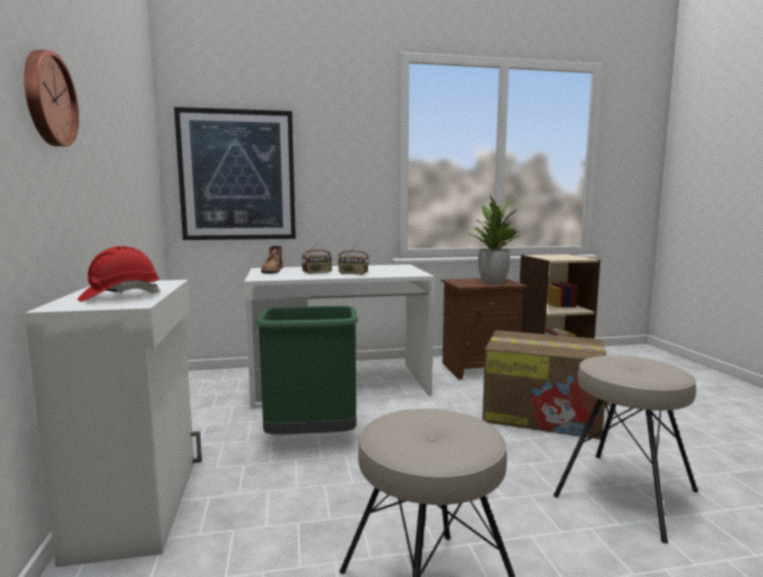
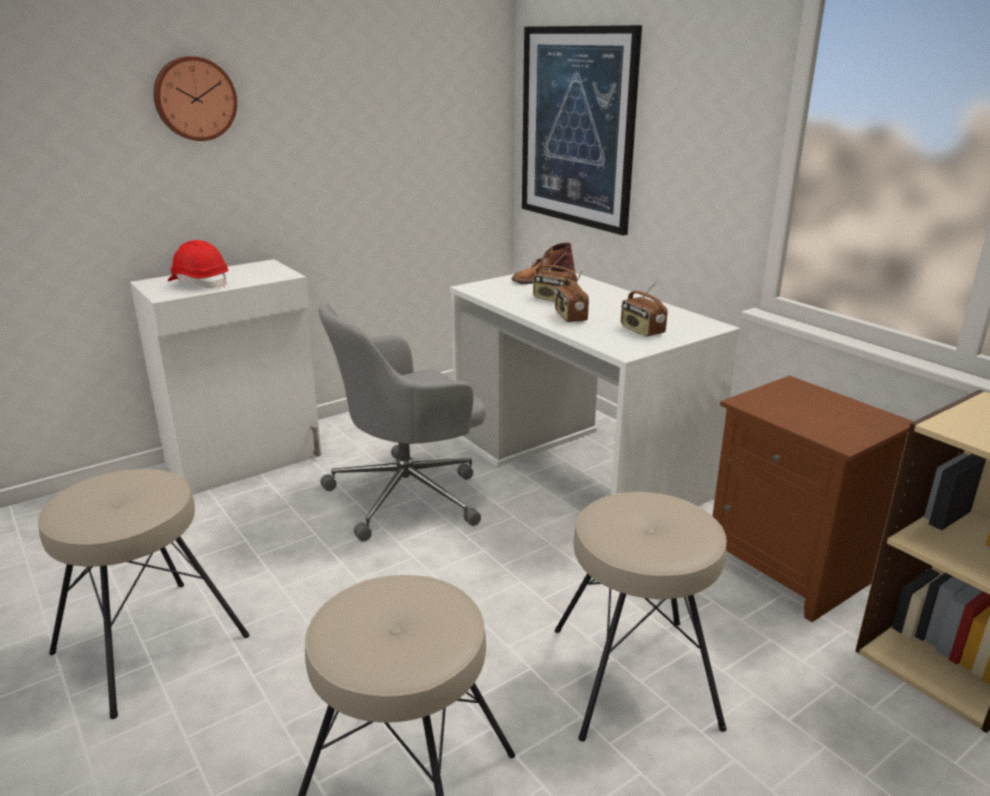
camera: 65 degrees right, 15 degrees up
(311, 438) = (409, 495): green trash can -> grey office chair
(393, 270) = (641, 331): none -> radio
(493, 282) = (826, 421): potted plant -> none
(543, 415) = (635, 675): cardboard box -> beige stool

